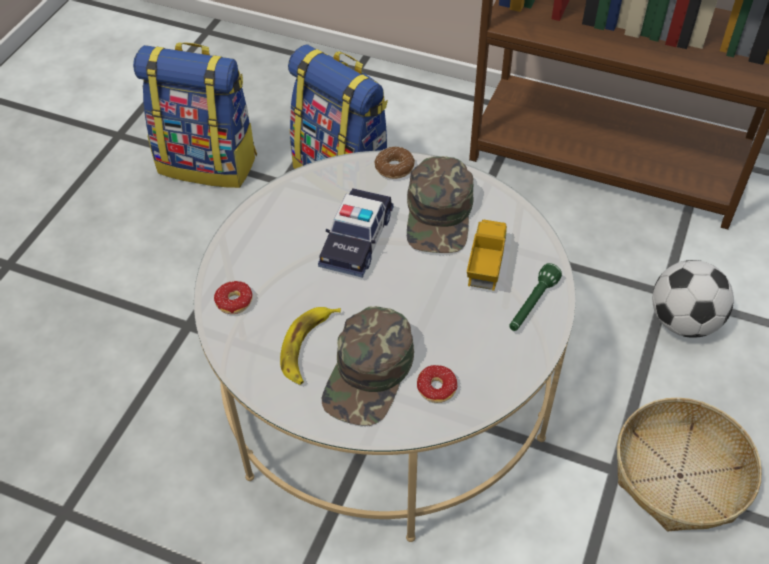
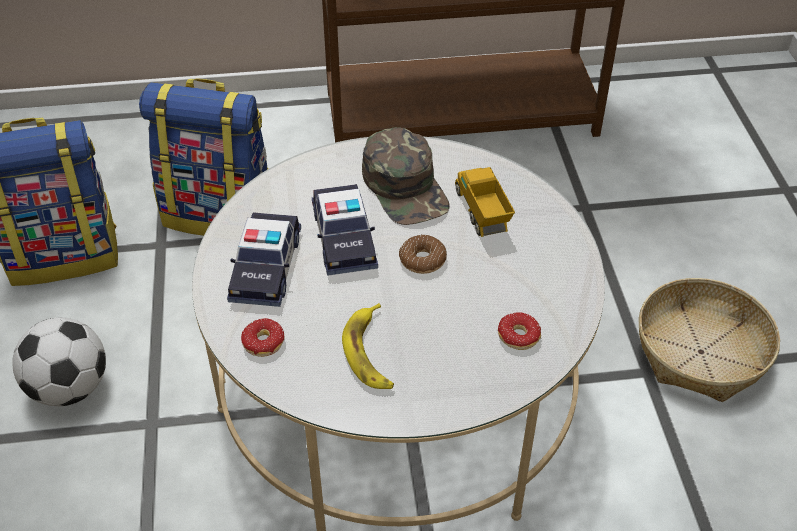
camera: 30 degrees left, 5 degrees down
(279, 240) = (266, 268): none -> toy car
(370, 374) = (448, 351): green cap -> none
(394, 167) = (331, 161): donut -> donut (422, 260)
(532, 305) = (546, 232): green flashlight -> none
(683, 321) = (616, 224): football -> football (70, 388)

